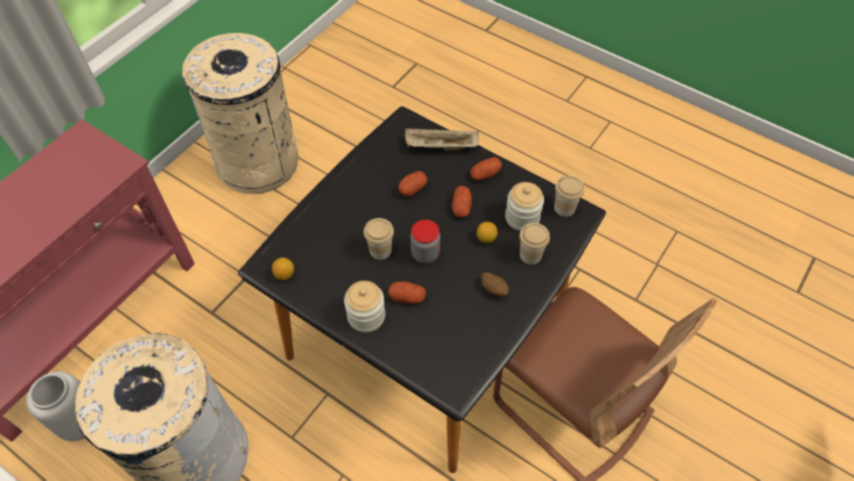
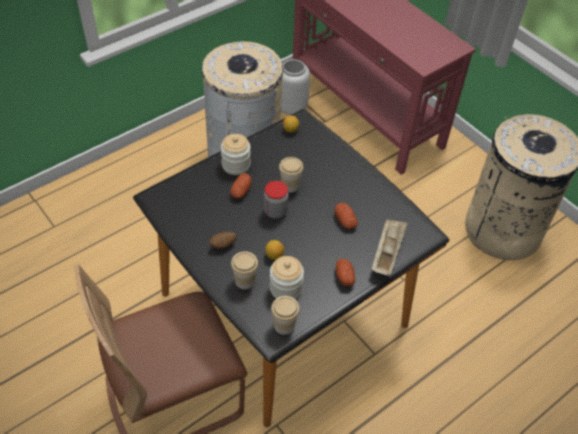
camera: 105 degrees right, 5 degrees down
(461, 207) = (313, 248): potato -> none

